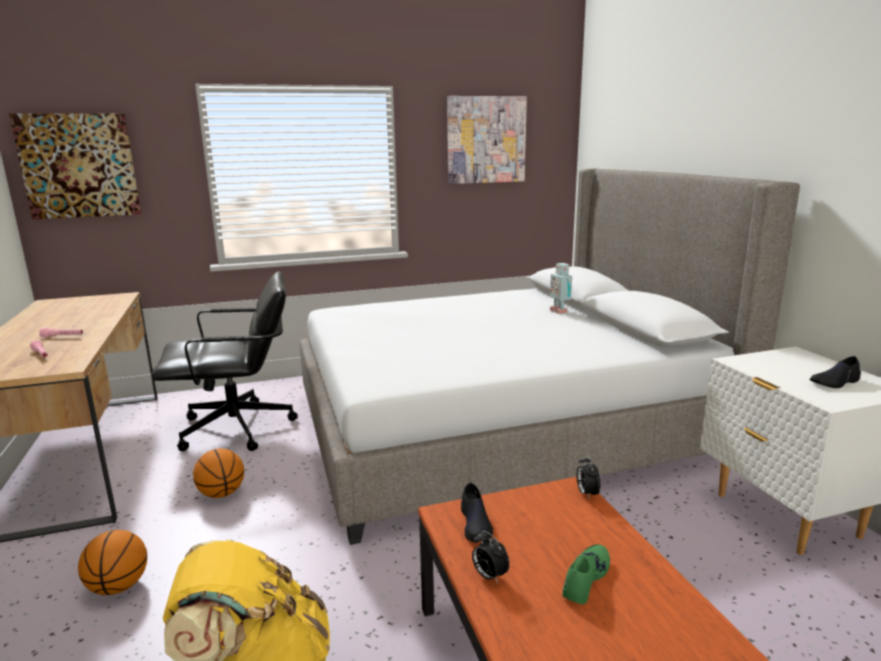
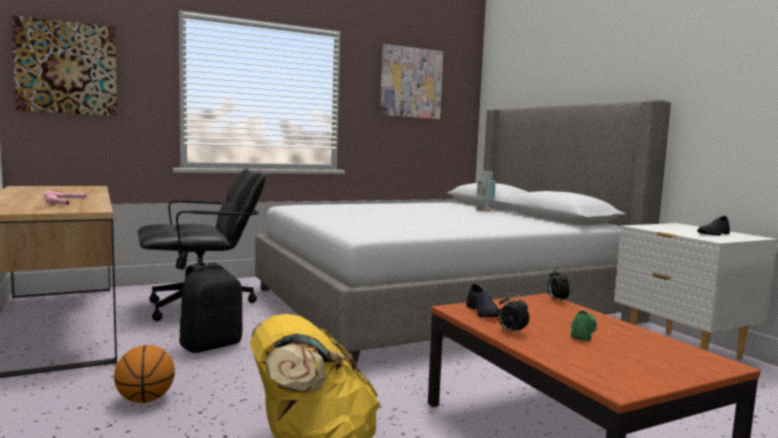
camera: 10 degrees left, 10 degrees down
(222, 493) = (211, 345): basketball -> black backpack

